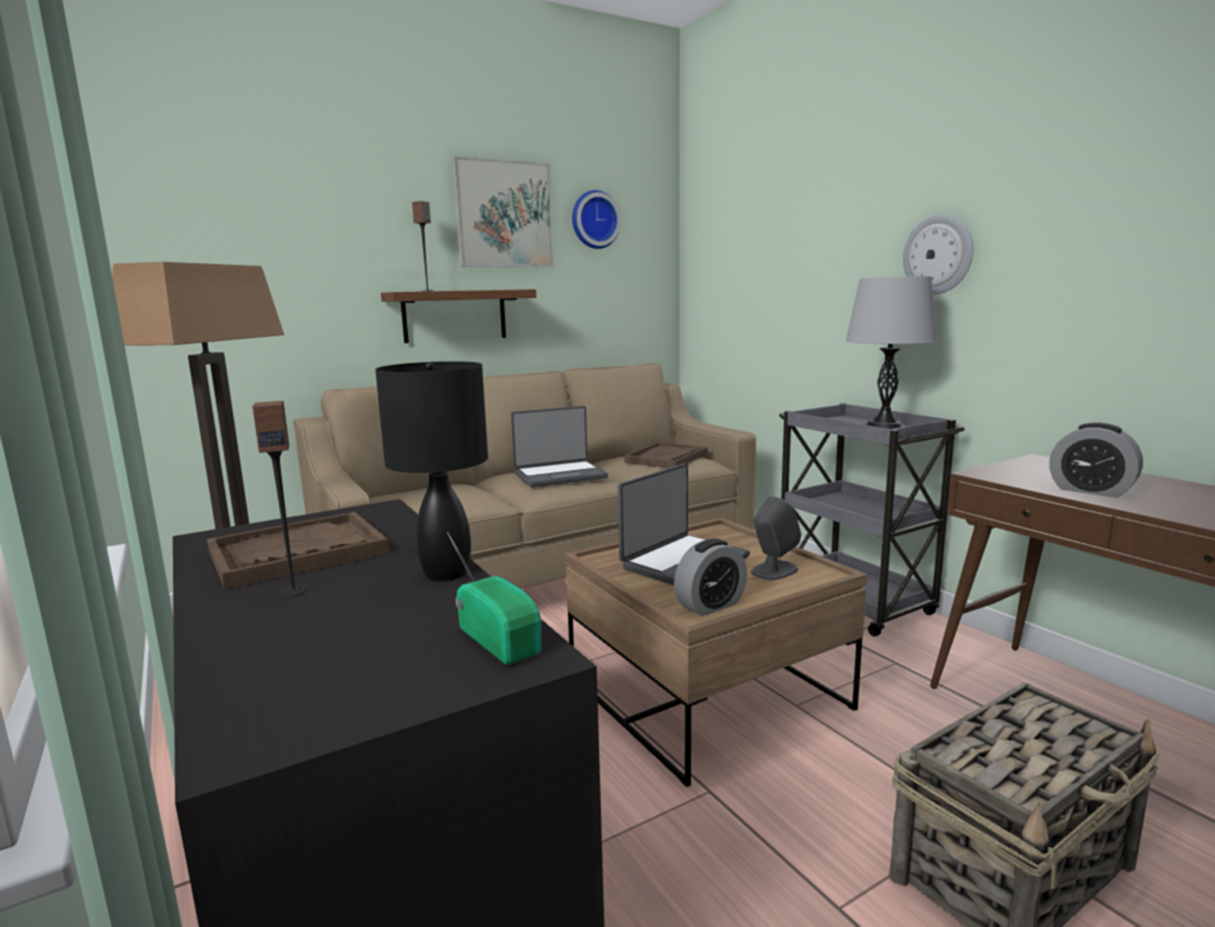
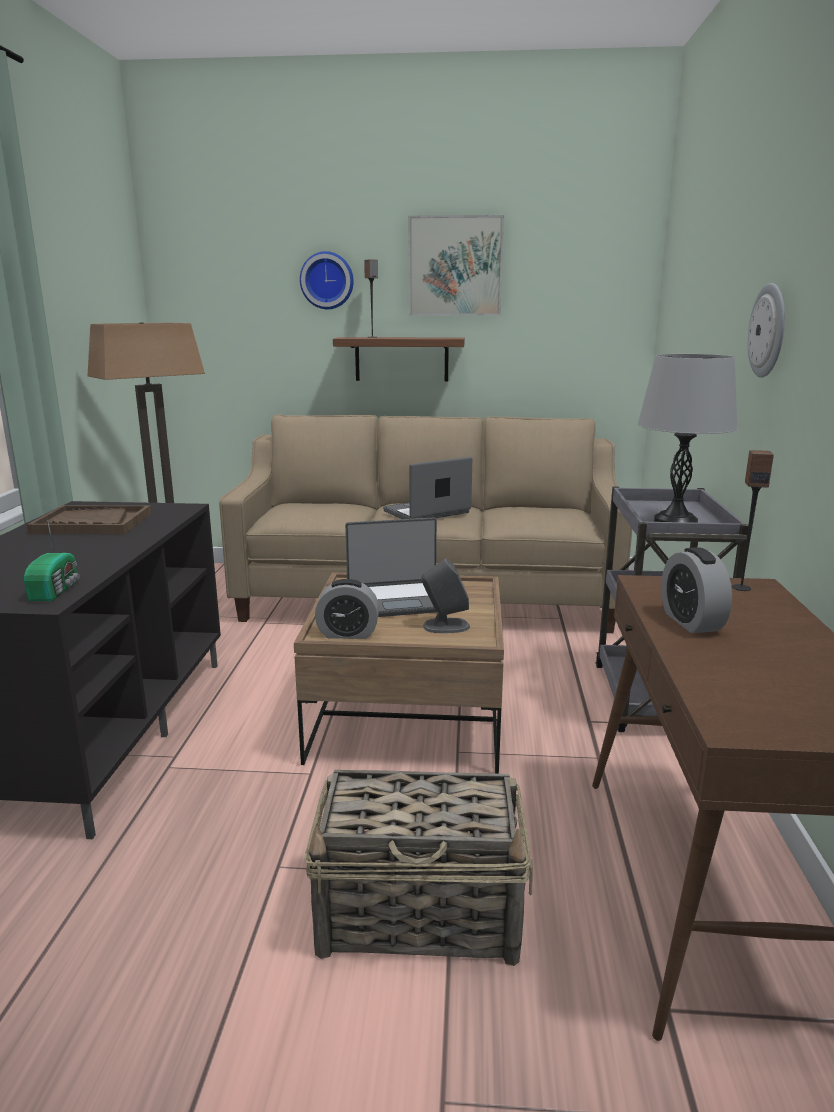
camera: 35 degrees right, 5 degrees up
(293, 591) = (46, 542): speaker -> speaker (741, 587)
(447, 573) = (118, 552): black table lamp -> none
(560, 475) = (427, 512): laptop -> laptop turned 135 degrees clockwise
(594, 220) = (552, 268): wall clock -> wall clock (327, 280)
(666, 458) = (545, 515): brown tray -> none

